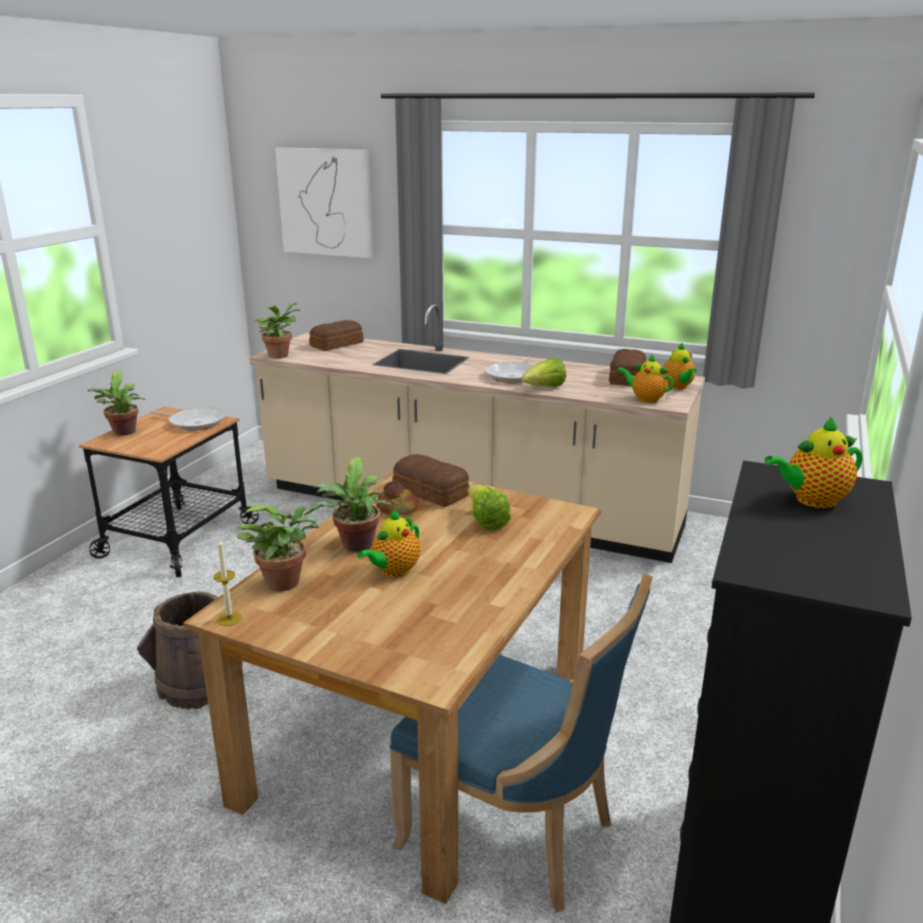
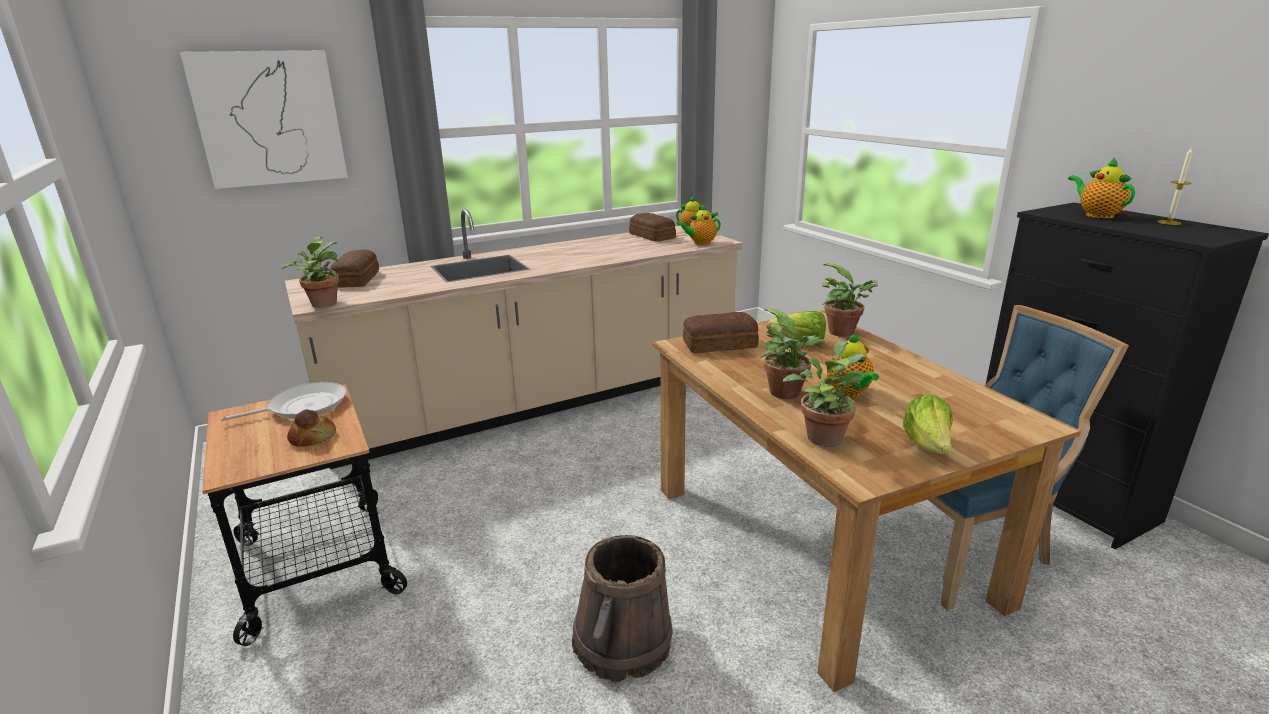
camera: 50 degrees left, 0 degrees up
(123, 433) = (235, 453): potted plant -> potted plant (844, 333)
(229, 619) = (873, 477): candle -> candle (1169, 222)
(398, 508) = (734, 362): bread -> bread (312, 437)
(513, 375) = (581, 255): frying pan -> none
(544, 388) = (627, 255): lettuce -> lettuce (928, 446)
(811, 500) = (1096, 215): teapot -> teapot turned 135 degrees clockwise

